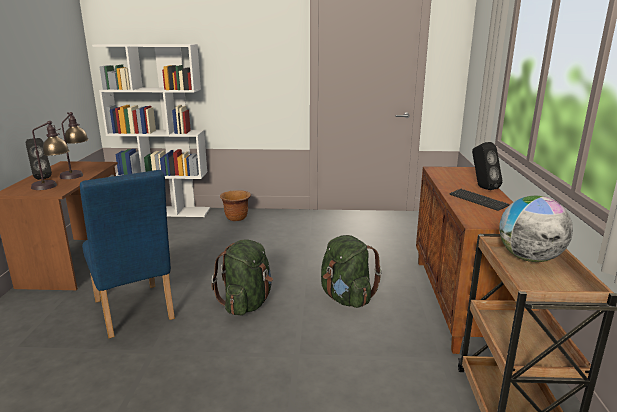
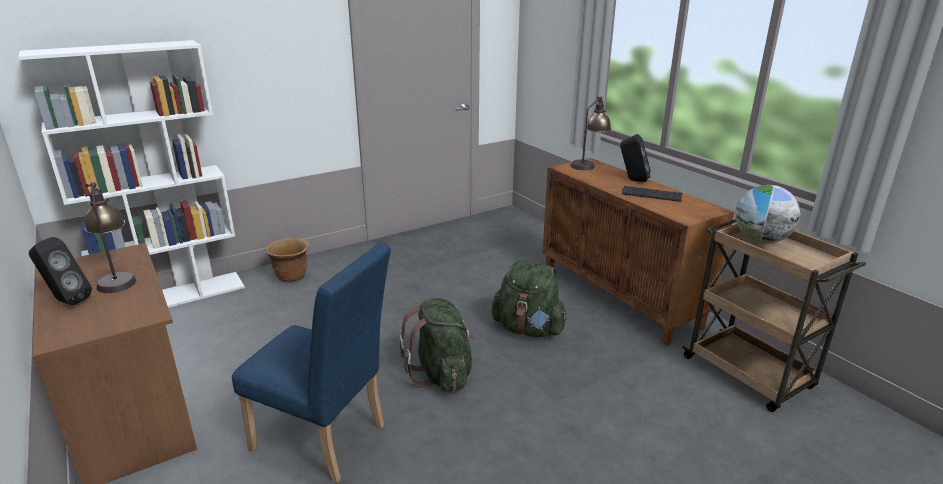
camera: 35 degrees left, 5 degrees up
(53, 186) = (121, 308): table lamp -> table lamp (589, 164)

